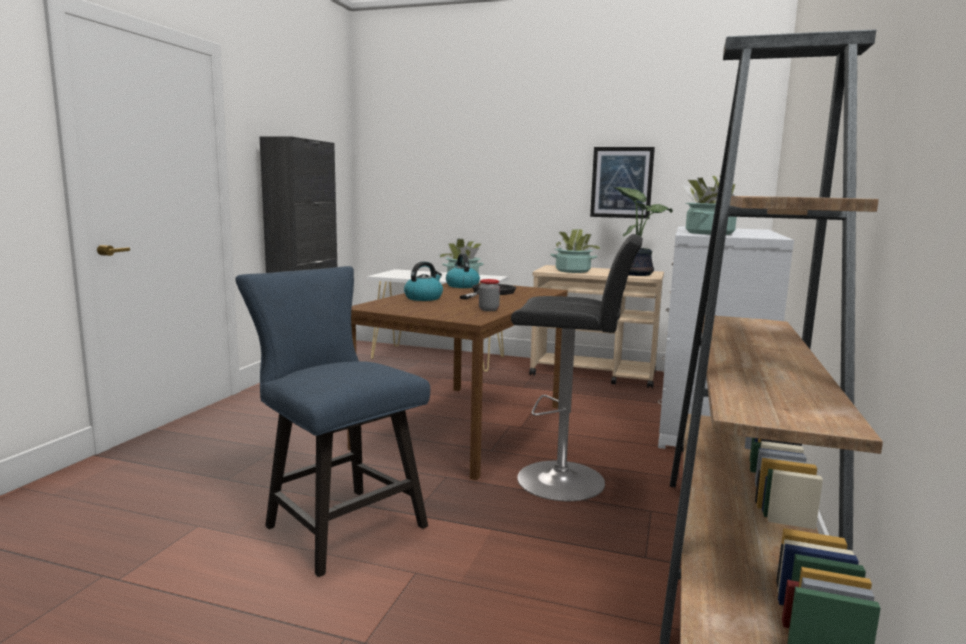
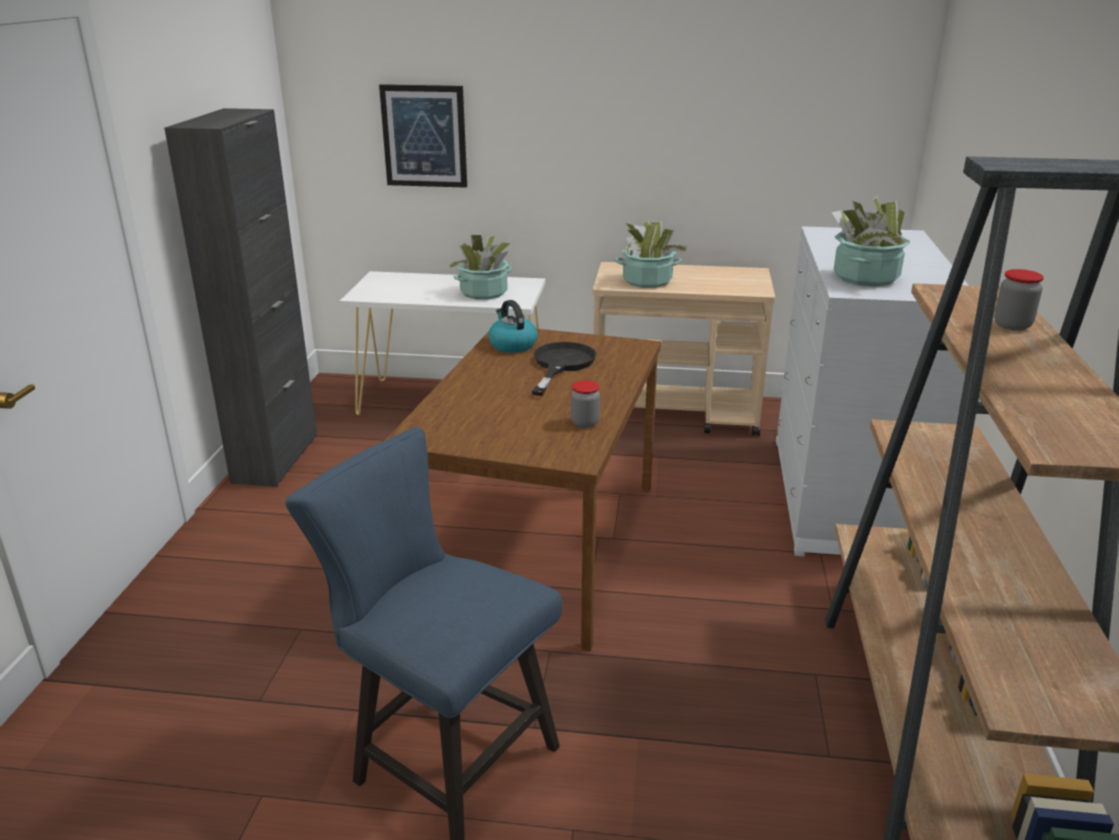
camera: 10 degrees left, 15 degrees up
(424, 298) = (479, 395): kettle -> none
(568, 481) = (703, 635): black stool -> none
(621, 182) = (709, 140): picture -> picture (424, 136)
(636, 274) = (735, 281): potted plant -> none
(782, 196) = (1012, 325): none -> jar

